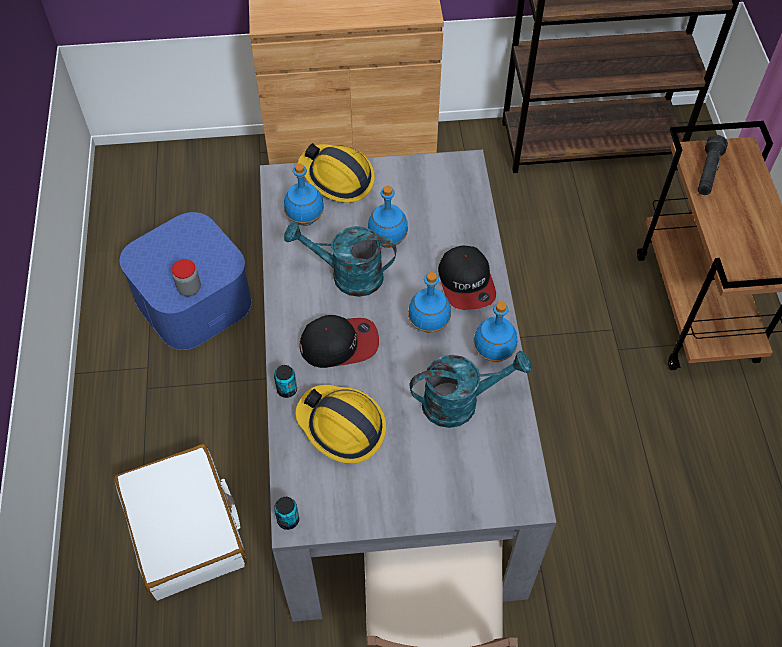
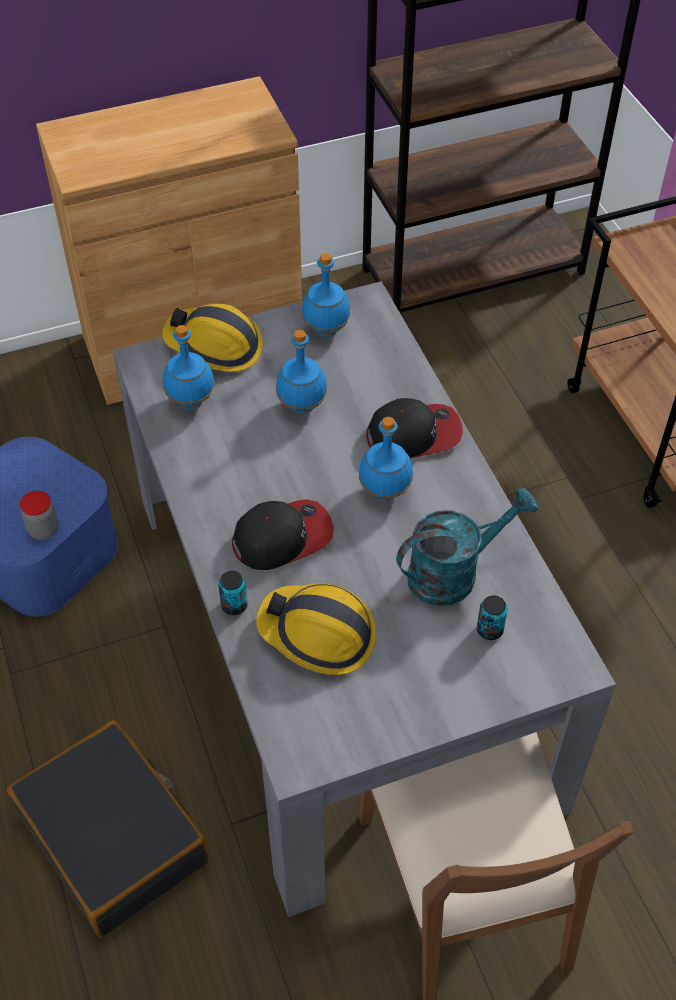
camera: 15 degrees left, 5 degrees down
(185, 529) = (114, 836): white suitcase -> black suitcase
(288, 520) = (288, 761): can -> can (489, 630)
(347, 276) = (266, 456): turquoise watering can -> none
(466, 283) = (414, 434): cap -> cap turned 75 degrees counterclockwise
(493, 354) = (474, 508): blue bottle -> blue bottle (326, 330)
(707, 173) = (645, 262): black flashlight -> none

